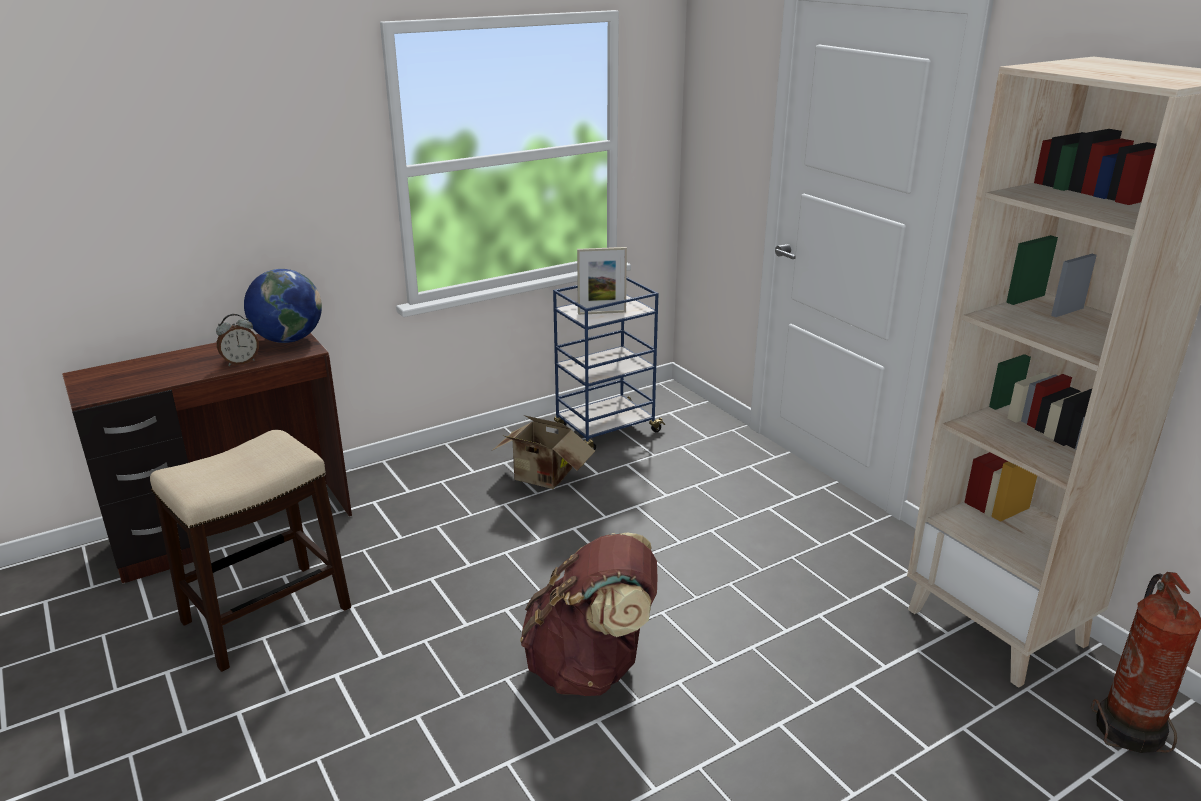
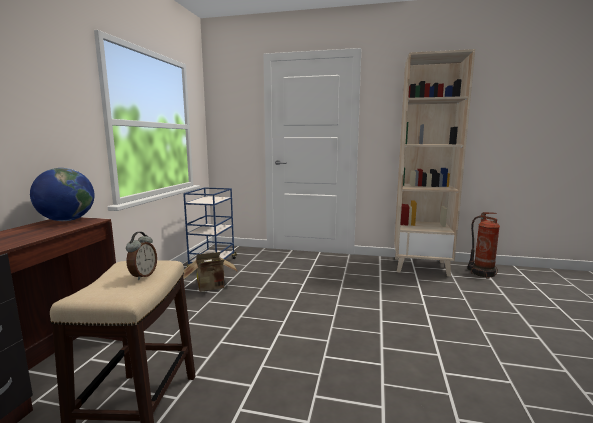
camera: 45 degrees left, 15 degrees down
(241, 362) = (50, 231): alarm clock -> alarm clock (143, 276)
(592, 667) = (347, 333): brown backpack -> none
(602, 313) = (210, 200): picture frame -> none

